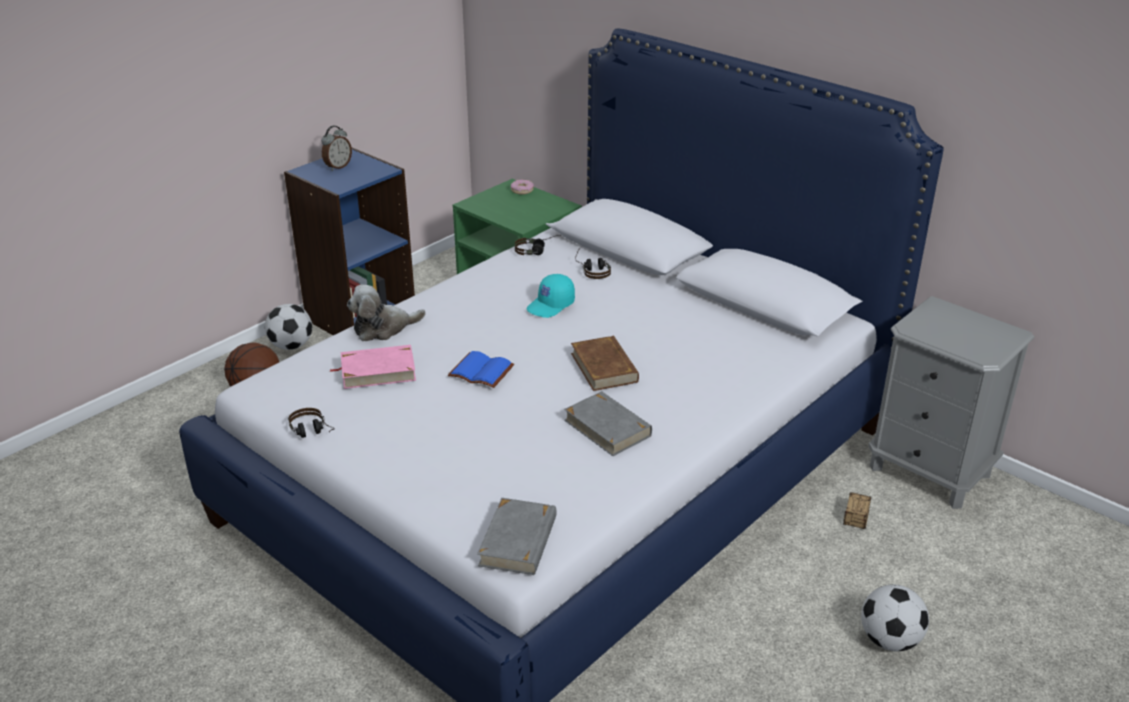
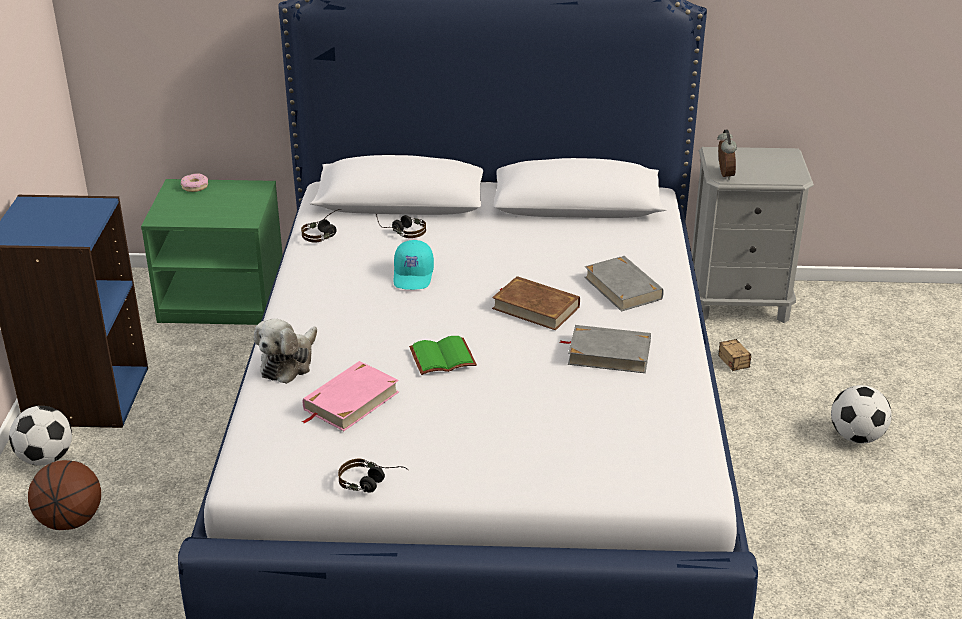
camera: 40 degrees left, 0 degrees up
(337, 167) = (38, 219): alarm clock -> alarm clock (723, 175)
(479, 372) = (442, 359): blue book -> green book
(519, 541) = (675, 472): grey book -> grey book (623, 288)

